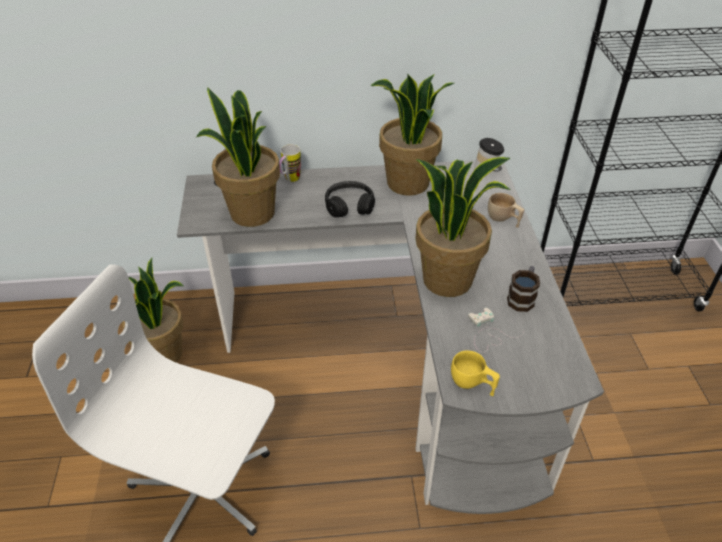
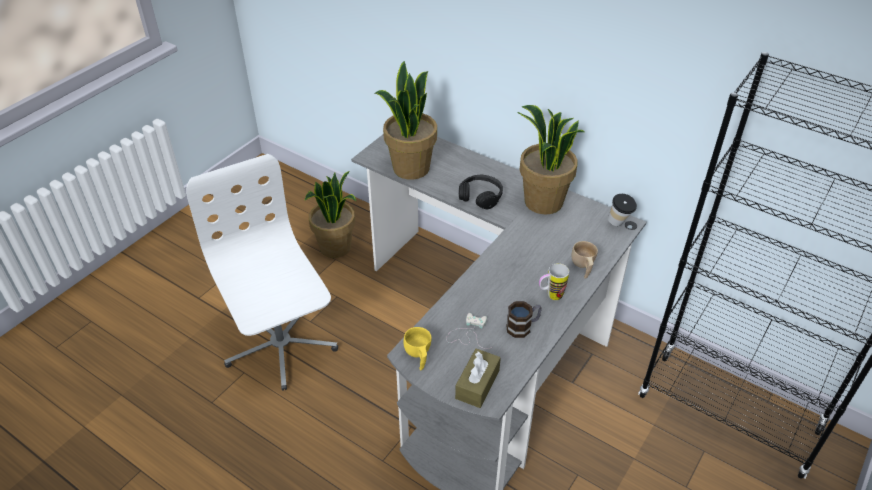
camera: 40 degrees right, 0 degrees up
(290, 180) = (461, 157): mug -> mug (550, 296)
(448, 279) = (486, 283): potted plant -> none
(551, 374) = (477, 384): none -> brown tissue box

